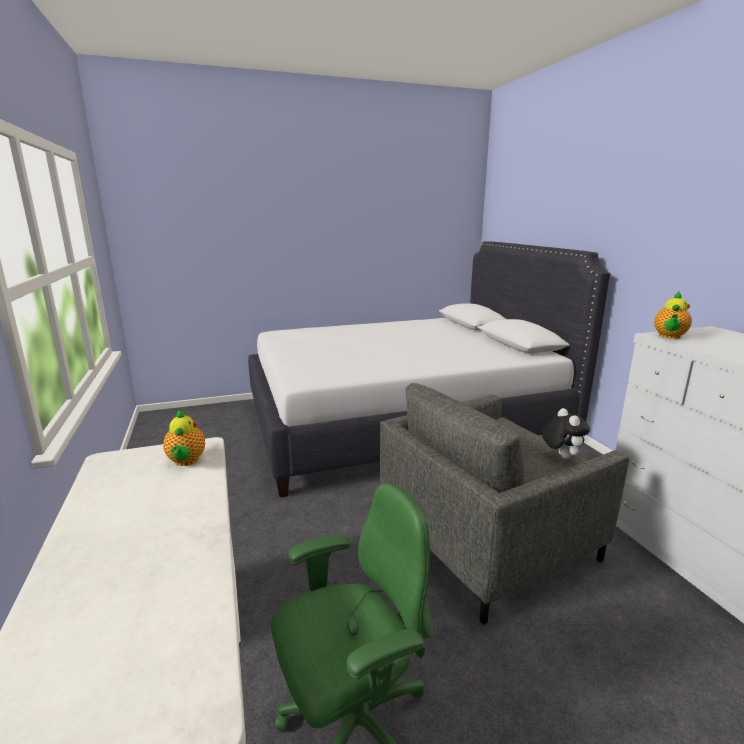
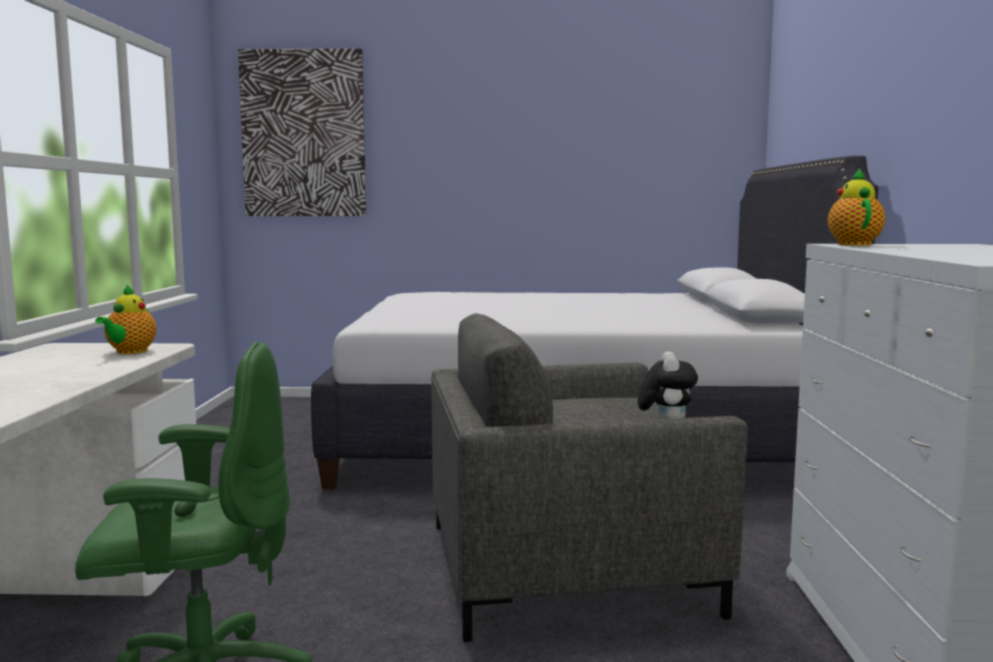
camera: 20 degrees right, 10 degrees down
(177, 216) = (303, 134): none -> picture
(669, 336) = (853, 244): teapot -> teapot turned 135 degrees clockwise

